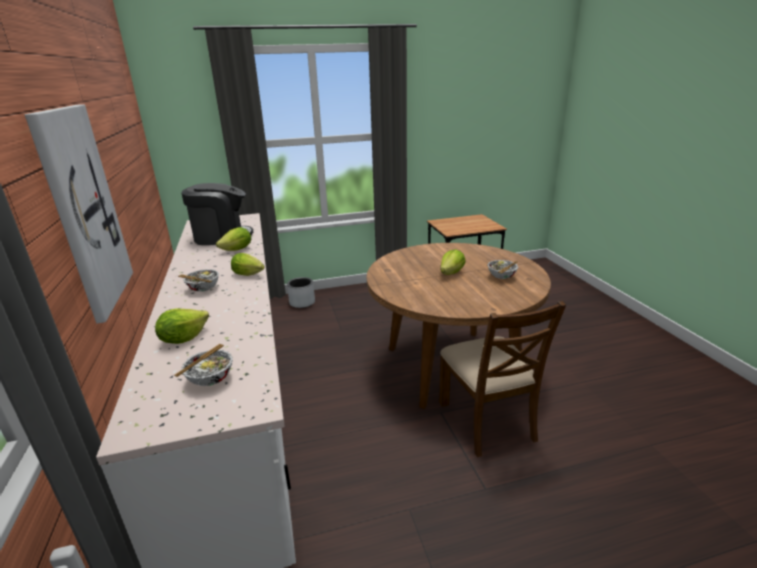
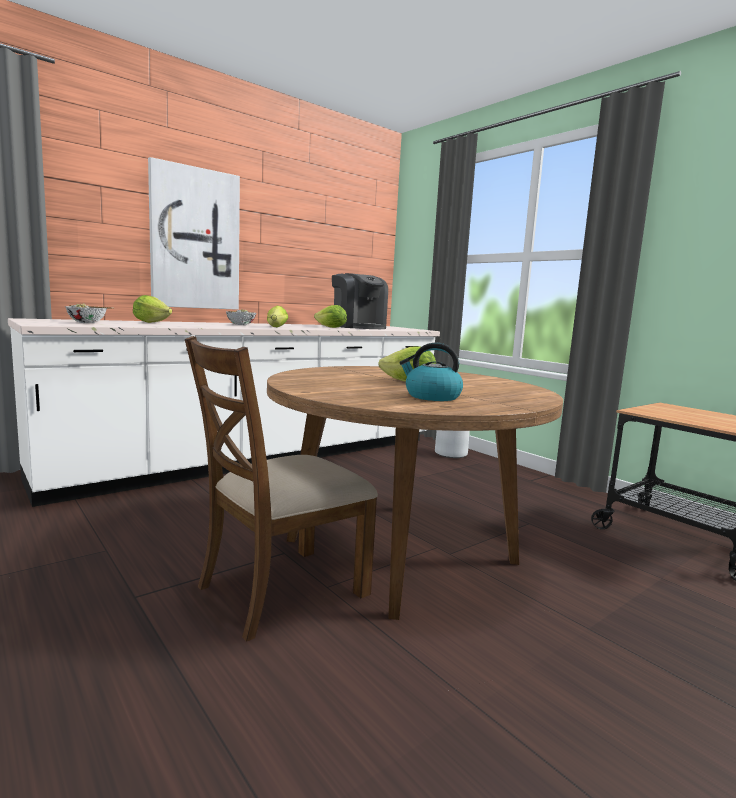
camera: 65 degrees right, 15 degrees down
(502, 276) = (431, 396): bowl -> kettle

